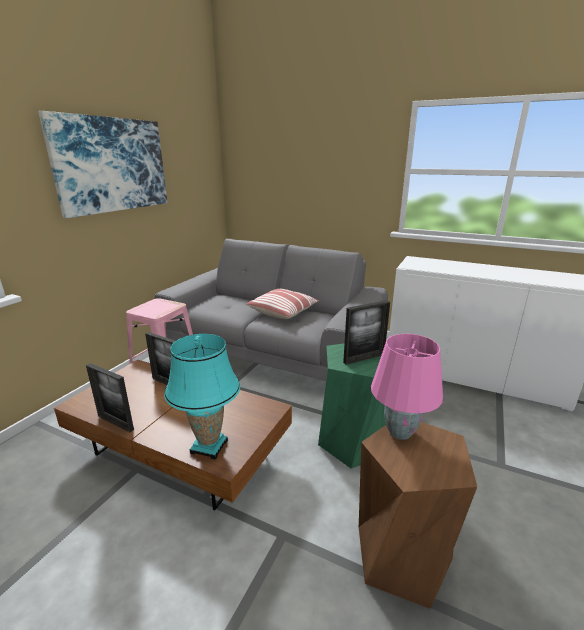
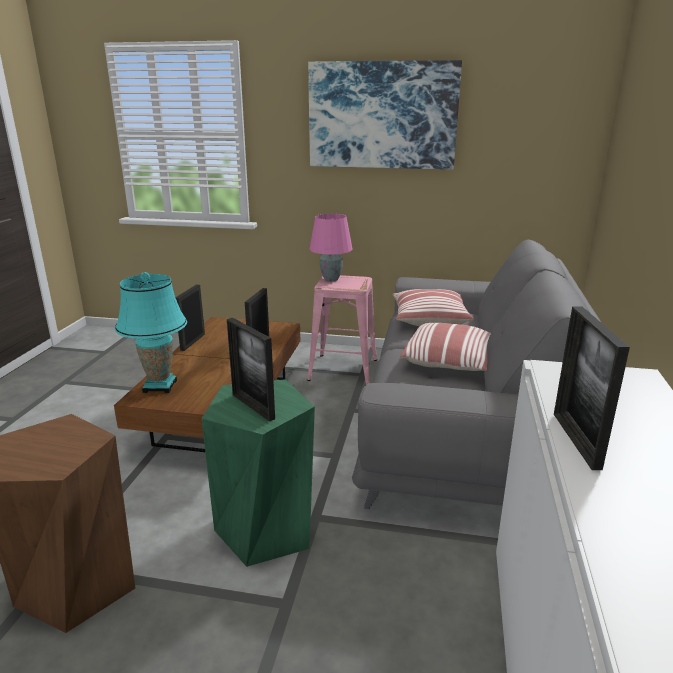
camera: 75 degrees right, 0 degrees up
(216, 306) = (429, 319): none -> pillow
(400, 433) = (79, 434): pink table lamp -> pink table lamp (330, 279)
(468, 273) = (576, 440): none -> picture frame

